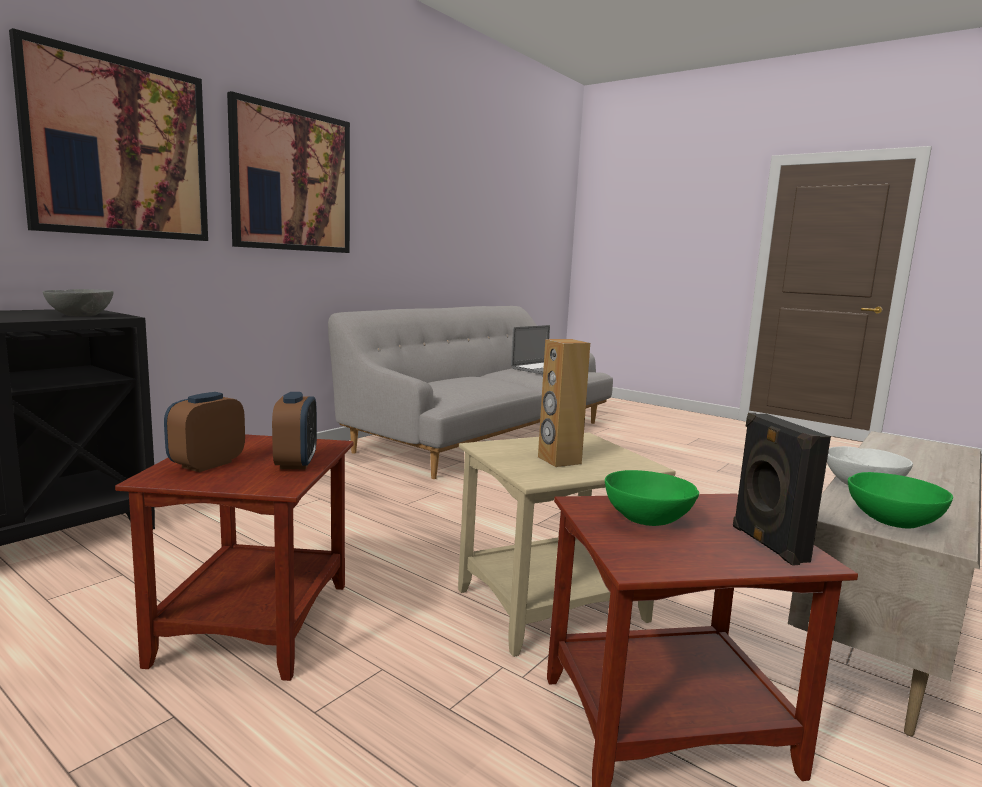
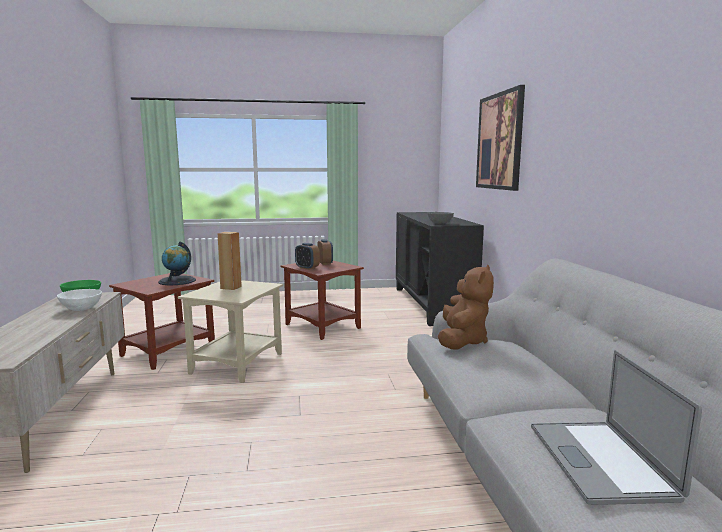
camera: 135 degrees right, 0 degrees up
(292, 180) = (560, 136): picture -> none
(446, 390) = (462, 341): none -> brown plush toy
(647, 519) = (177, 281): green bowl -> globe
(766, 544) = (136, 284): black speaker -> none

